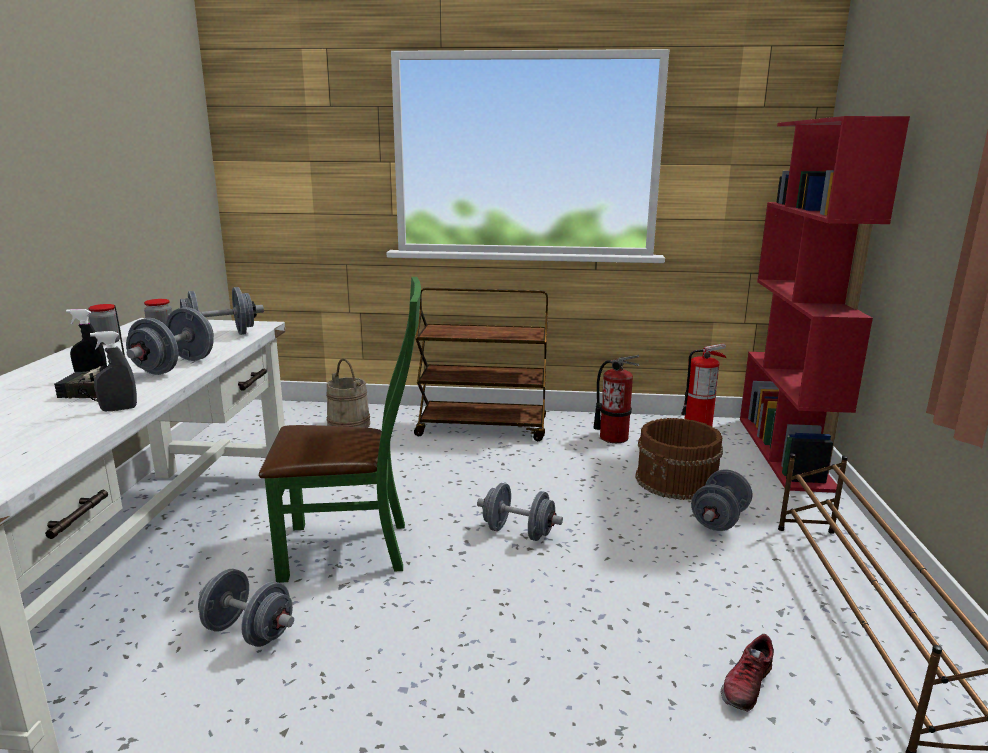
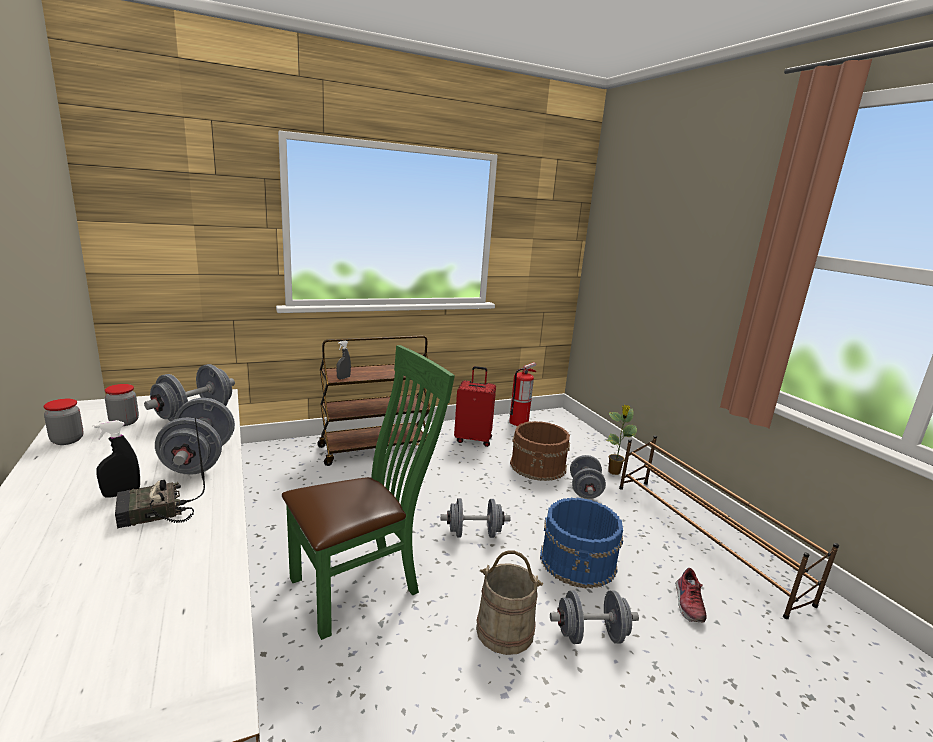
camera: 30 degrees left, 0 degrees up
(119, 409) = (214, 526): grey spray bottle -> grey spray bottle (343, 378)
(248, 632) = (337, 697): grey dumbbell -> grey dumbbell (590, 635)
(349, 425) = (256, 466): beige bucket -> beige bucket (505, 630)
(613, 437) = (473, 439): fire extinguisher -> red suitcase
(627, 593) = (578, 560): none -> blue bucket
(785, 452) = (580, 431): red bookcase -> none
(790, 508) = (614, 472): none -> potted plant

